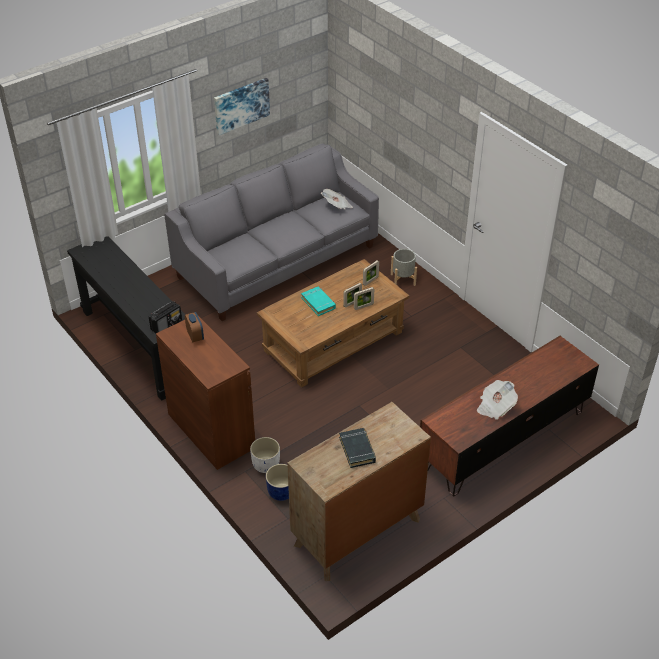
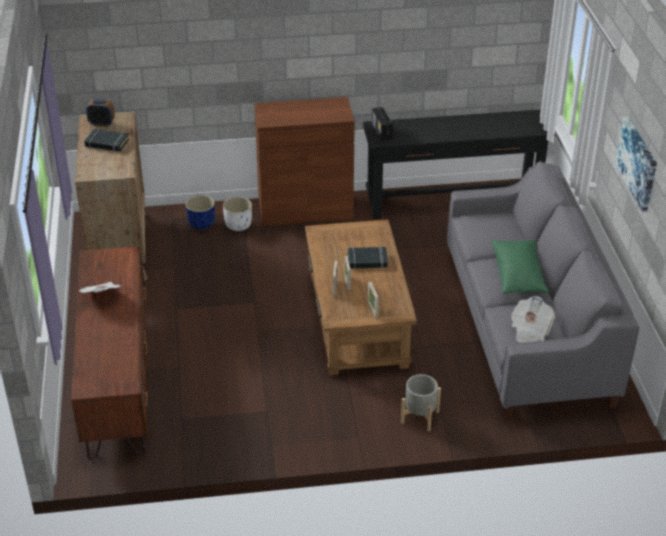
camera: 120 degrees right, 5 degrees down
(195, 336) = (324, 113): alarm clock -> alarm clock (102, 124)
(283, 226) = (518, 276): none -> green pillow
(318, 303) = (367, 261): turquoise book -> black book

